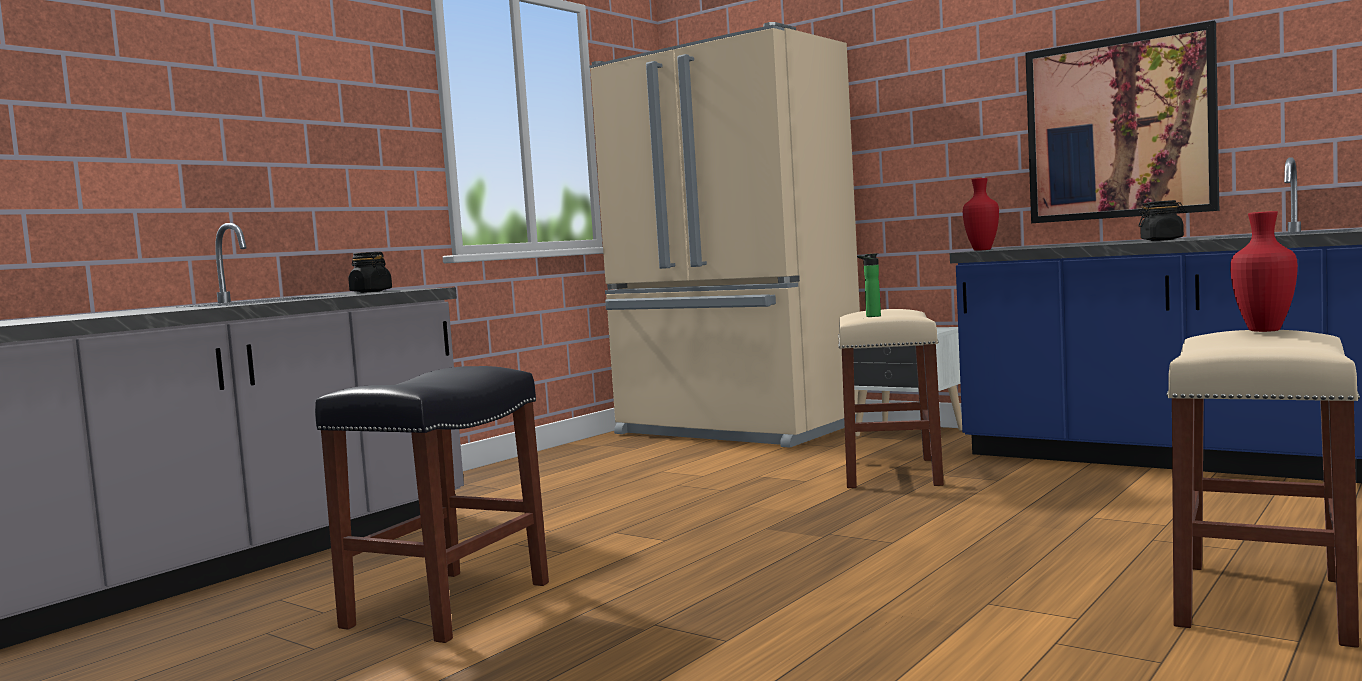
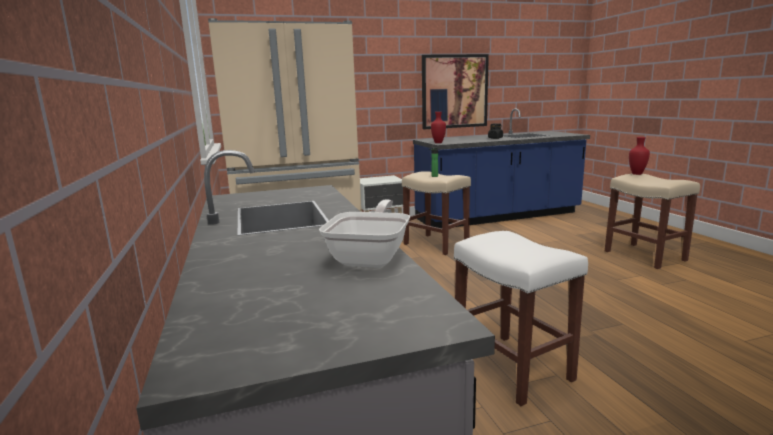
camera: 55 degrees left, 10 degrees up
(98, 316) = (371, 257): none -> frying pan
(370, 291) = (279, 195): black jar -> none
(449, 603) = (510, 367): black stool -> white stool

